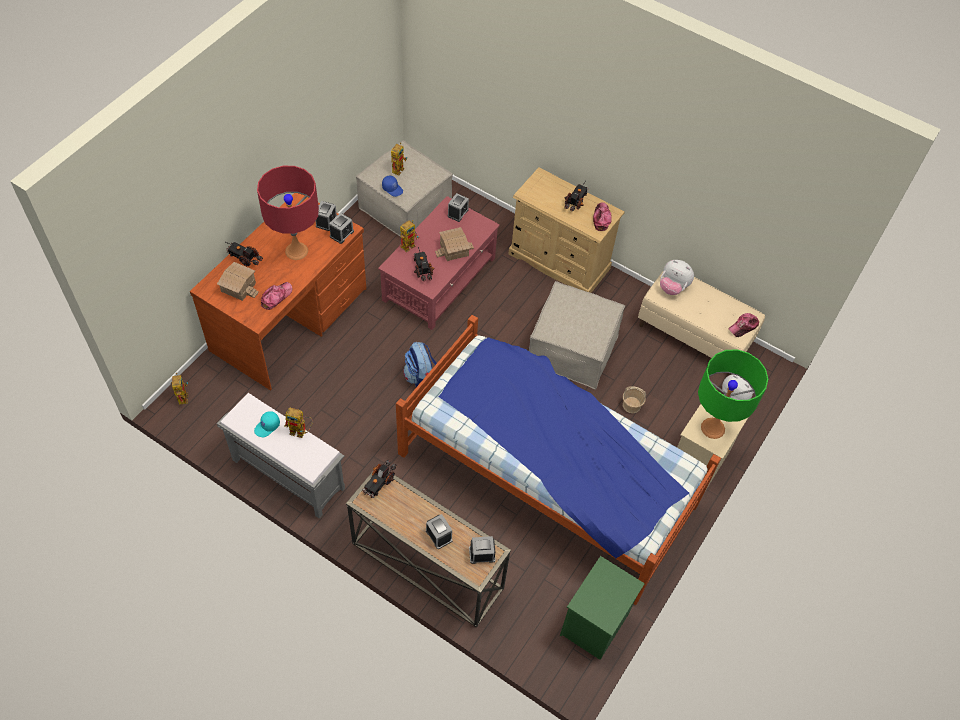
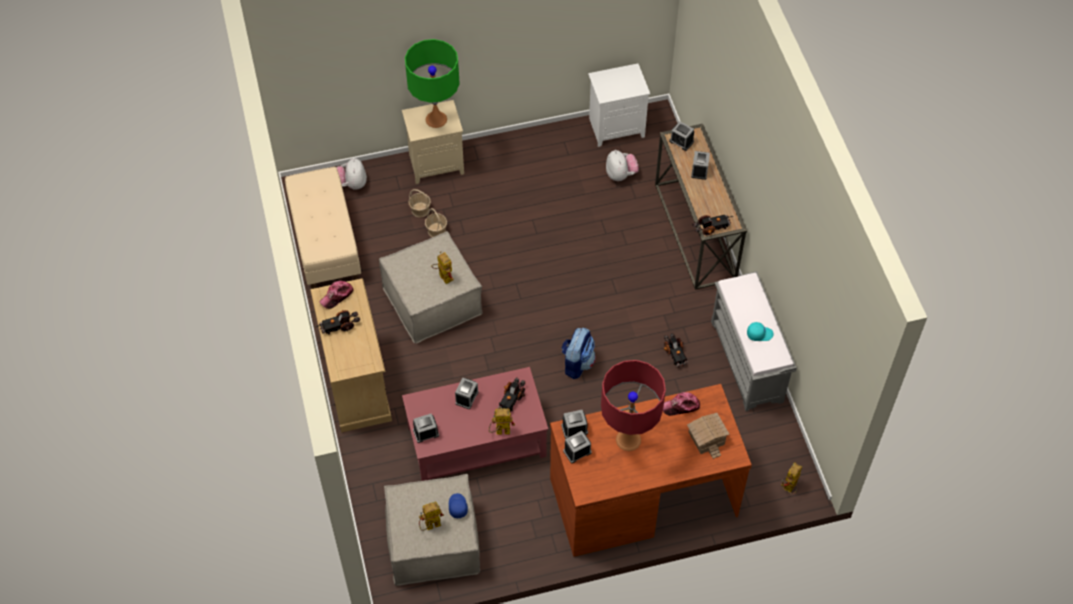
camera: 135 degrees left, 0 degrees up
(245, 257) = (679, 465): toy truck -> toy truck (675, 354)
(301, 431) = (736, 313): toy robot -> toy robot (443, 276)
(454, 250) = (467, 397): toy house -> alarm clock
(547, 478) = (554, 227): bed -> none
(594, 626) = (616, 127): green nightstand -> white nightstand
(663, 413) = (420, 210): none -> basket
(673, 287) = (325, 243): plush toy -> plush toy (621, 175)
(743, 327) = (313, 179): cap -> none

